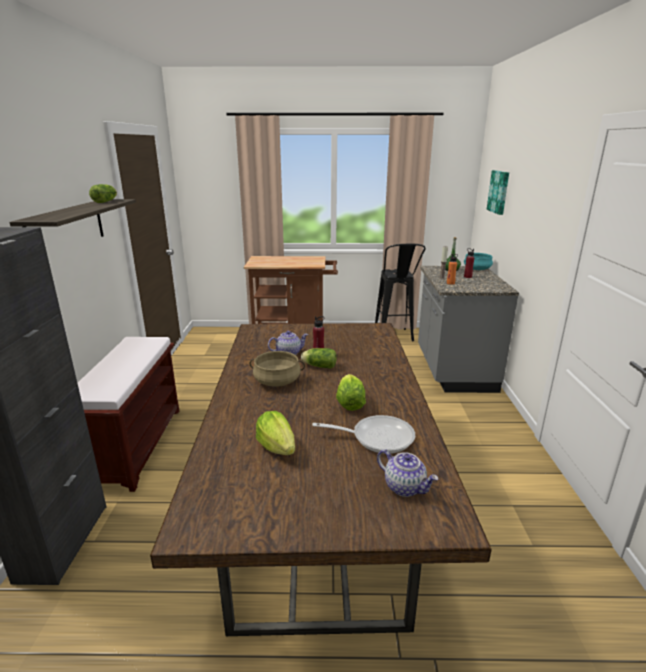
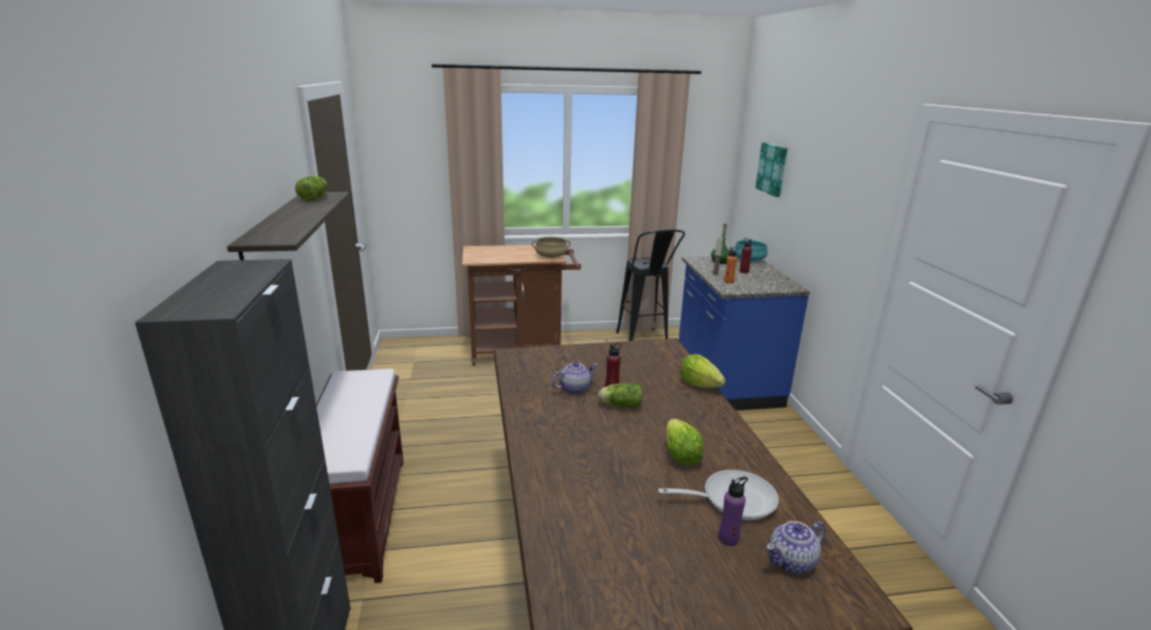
camera: 10 degrees left, 0 degrees up
(277, 381) = (580, 430): beige cooking pot -> beige cooking pot (551, 256)
(277, 447) = (623, 524): lettuce -> lettuce (699, 384)
(359, 465) = (728, 538): none -> purple bottle
(405, 487) = (792, 562): teapot -> teapot turned 120 degrees clockwise
(453, 370) = (725, 381): grey counter -> blue counter

